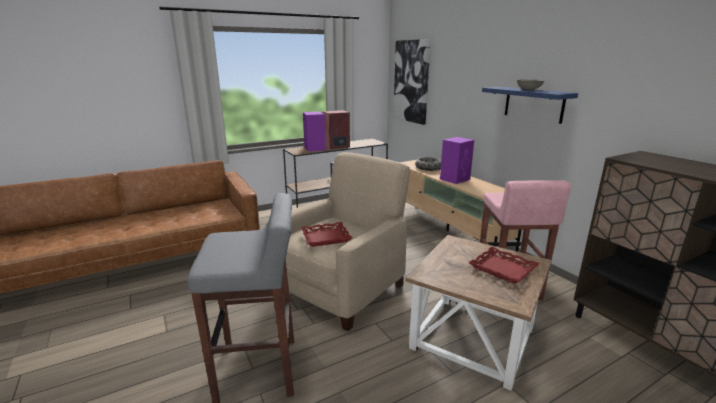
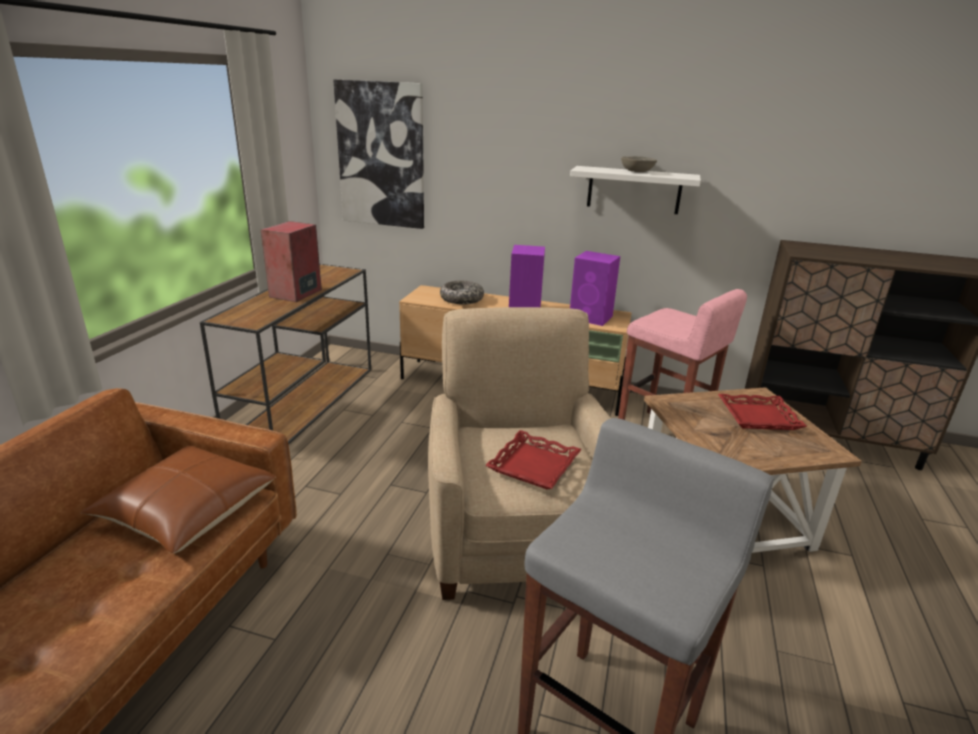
camera: 45 degrees left, 5 degrees up
(212, 211) = (187, 511): none -> brown pillow
(314, 148) = (266, 307): purple speaker -> purple speaker (592, 317)
(533, 104) = (634, 190): blue shelf -> white shelf

